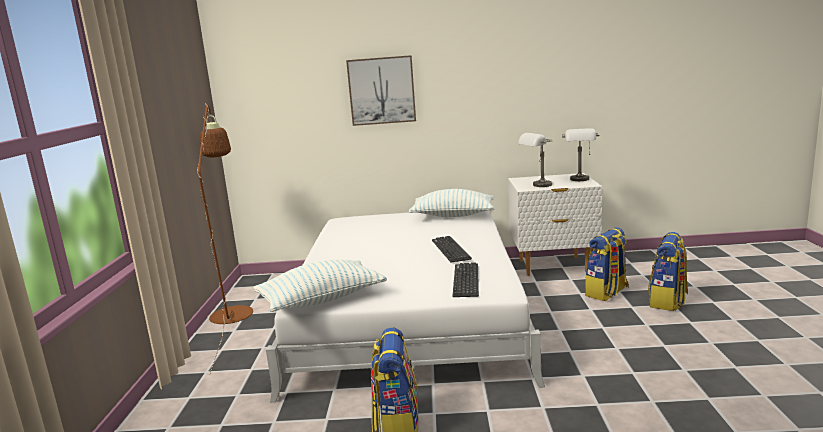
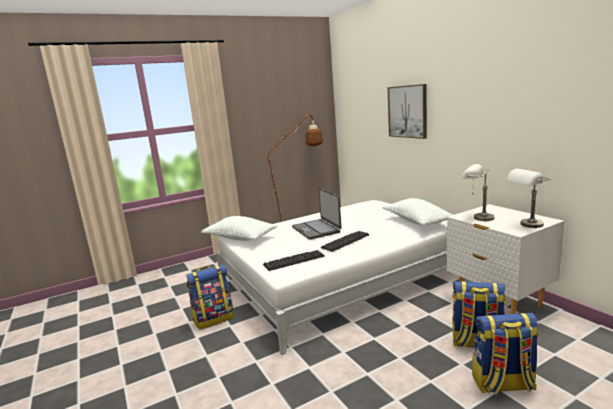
camera: 60 degrees right, 0 degrees up
(386, 254) = (316, 229): none -> laptop

